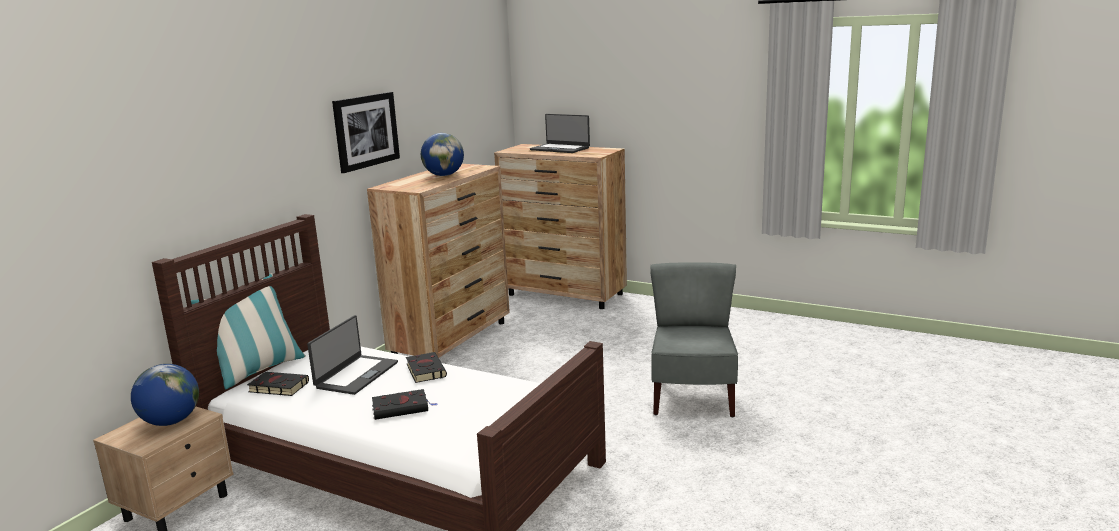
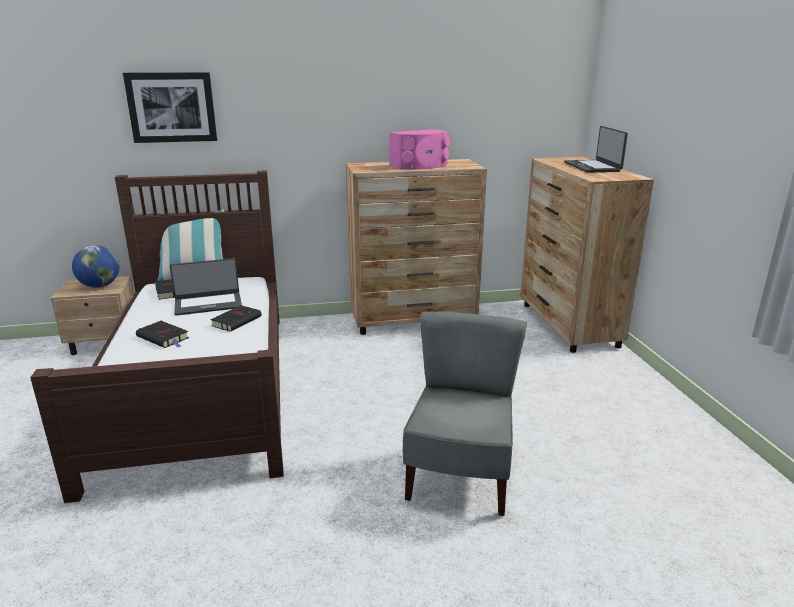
camera: 50 degrees right, 5 degrees up
(366, 131) = (353, 110): picture -> picture (172, 107)
(444, 175) = (420, 166): globe -> pink speaker
(692, 398) = (460, 477): grey chair -> grey chair turned 45 degrees counterclockwise

